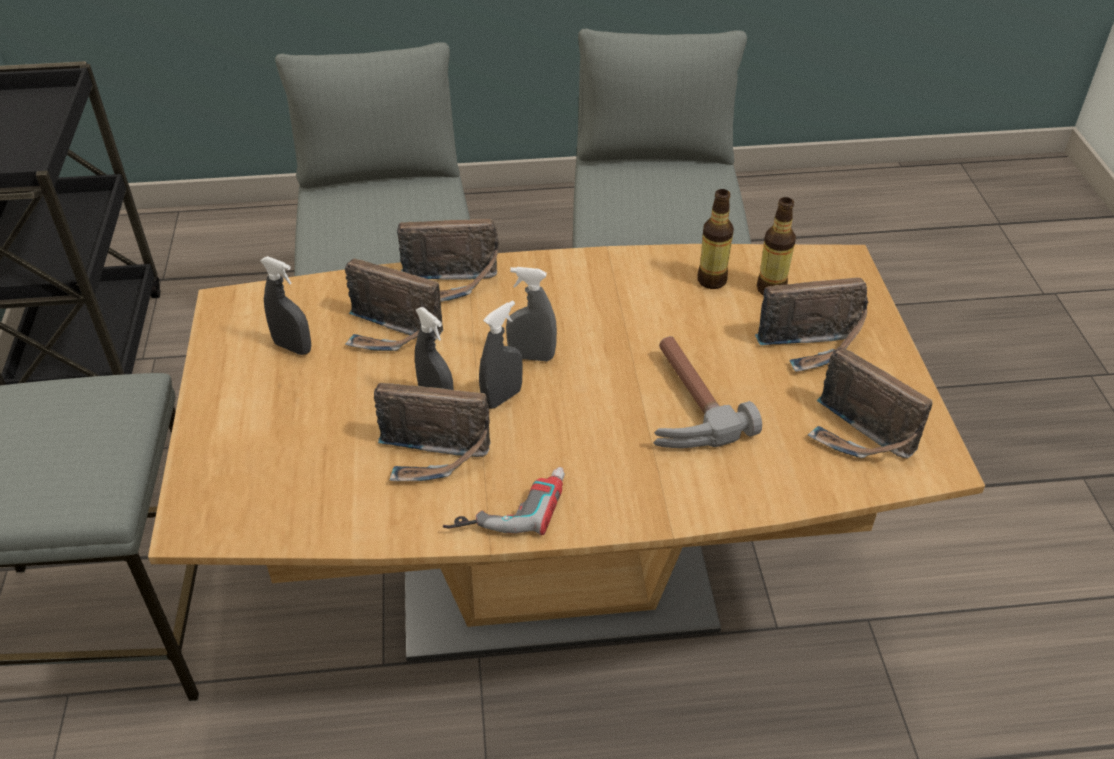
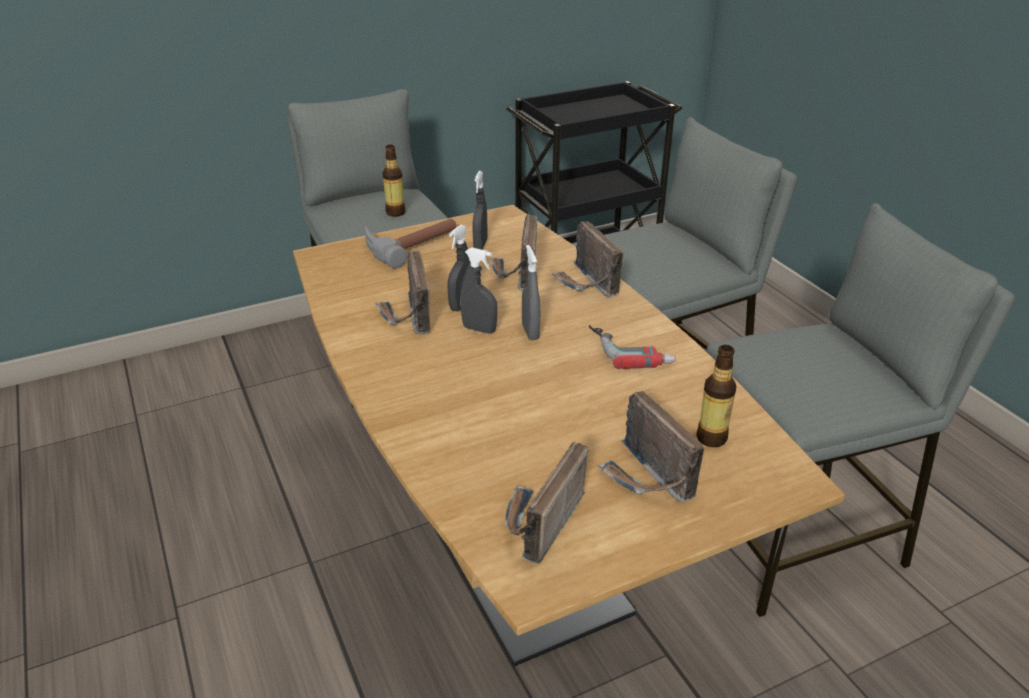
camera: 70 degrees right, 10 degrees down
(507, 504) = (376, 354): power drill -> power drill (631, 349)
(680, 404) = (520, 411): hammer -> hammer (409, 244)
(711, 280) = (693, 401): bottle -> bottle (395, 212)

